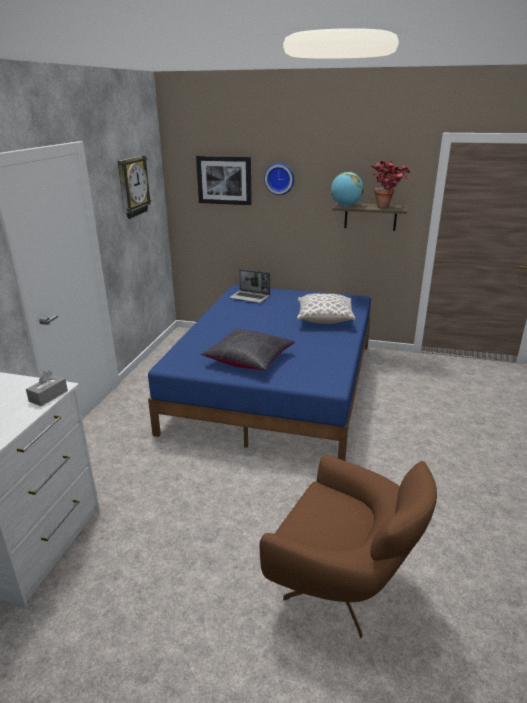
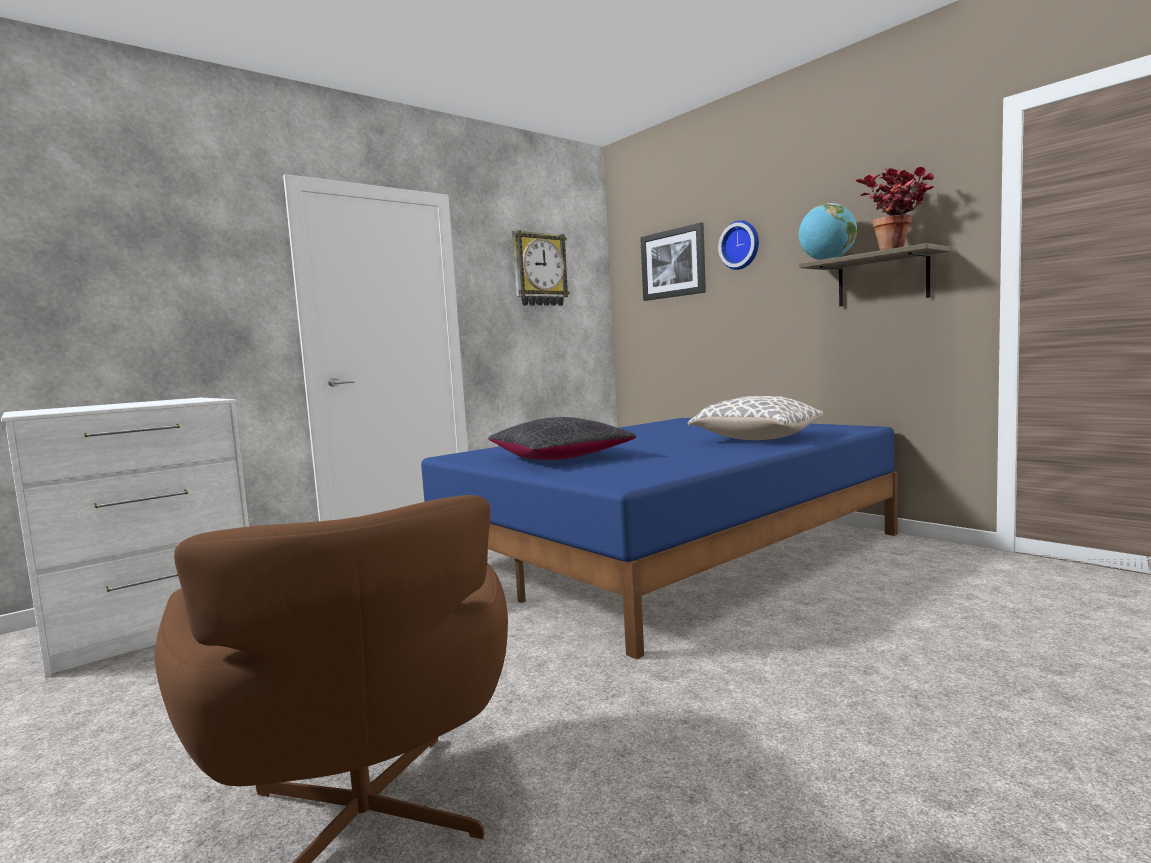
camera: 35 degrees right, 20 degrees down
(48, 396) = (185, 402): grey tissue box -> none
(250, 297) = (683, 424): laptop -> none

